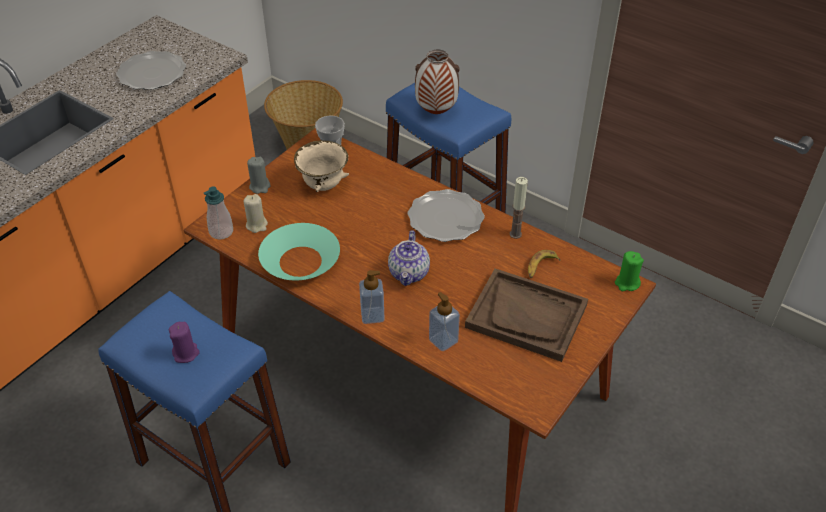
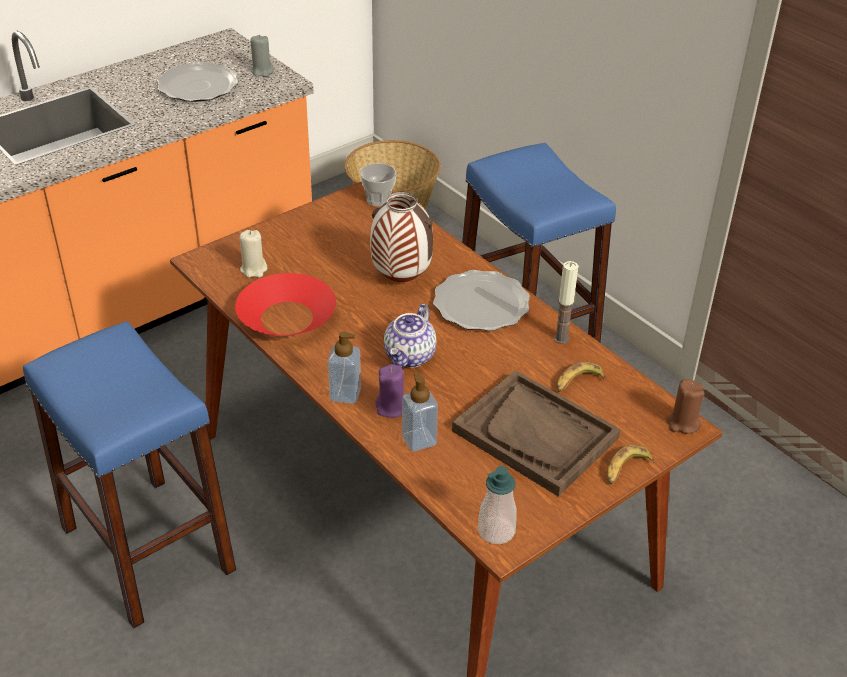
camera: 15 degrees right, 5 degrees down
(186, 353) = (115, 390): purple candle -> purple candle (391, 407)
(221, 232) = (210, 269): soap dispenser -> soap dispenser (496, 531)
(260, 187) = (275, 229): grey candle -> grey candle (262, 71)
(300, 261) = (287, 317): turquoise bowl -> red bowl
(323, 185) = (349, 241): beige bowl -> none
(435, 113) = (521, 187): vase -> vase (400, 280)
(601, 328) = (626, 469): none -> banana
(627, 283) = (683, 423): green candle -> brown candle

